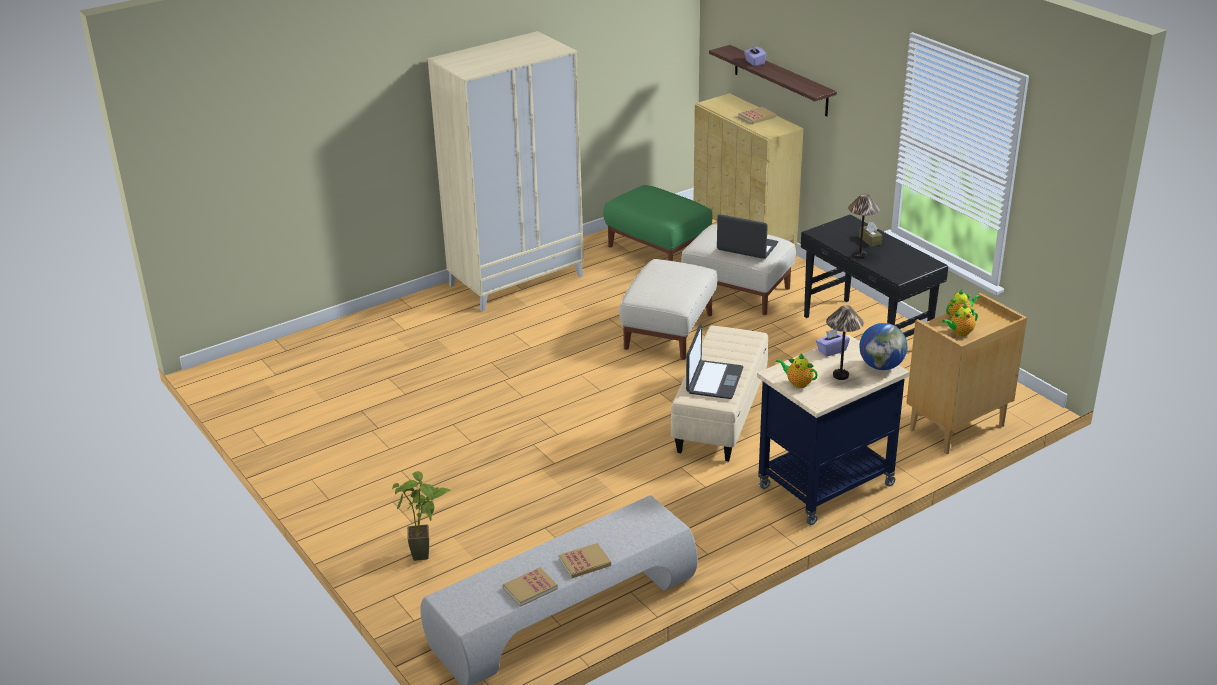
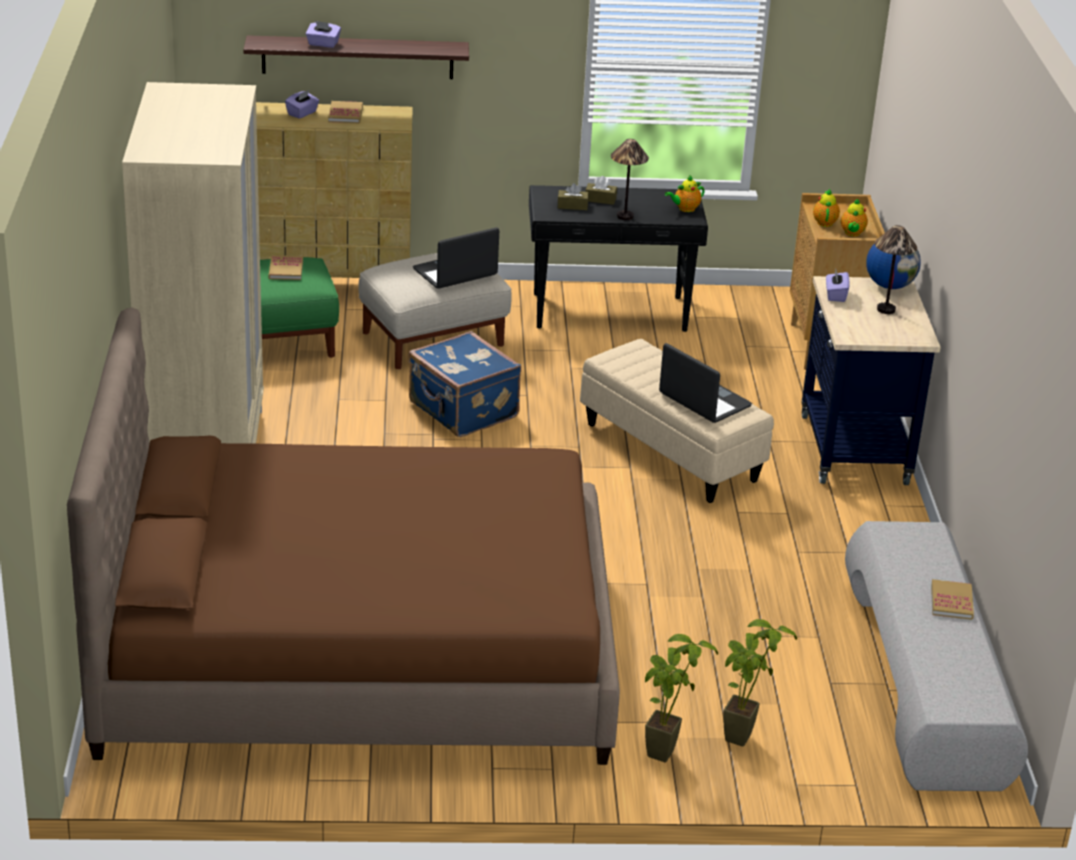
camera: 60 degrees left, 0 degrees up
(379, 396) = (356, 651): none -> brown bed
(384, 533) = (667, 749): none -> potted plant
(530, 588) = (969, 650): book -> book (286, 269)
(668, 331) = (462, 411): beige ottoman -> blue suitcase
(736, 107) = (302, 113): none -> purple tissue box
(797, 383) = (877, 334): teapot -> teapot (685, 209)
(844, 235) = (572, 206): none -> brown tissue box

